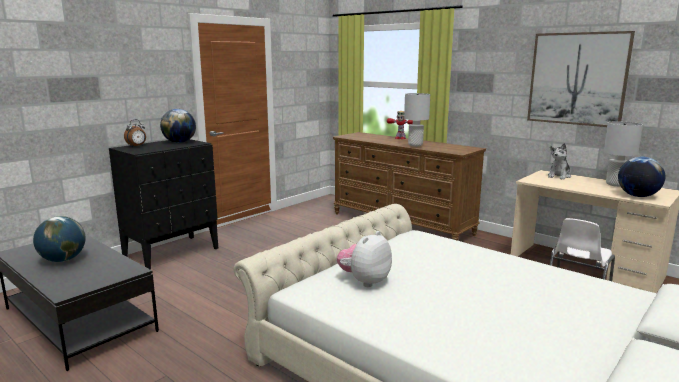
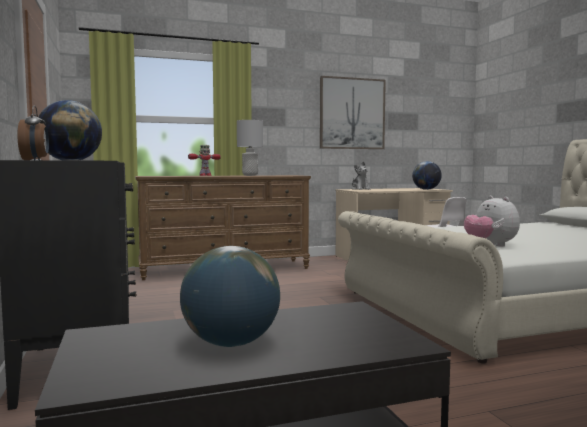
camera: 60 degrees left, 10 degrees down
(615, 185) = (398, 188): grey table lamp -> none

